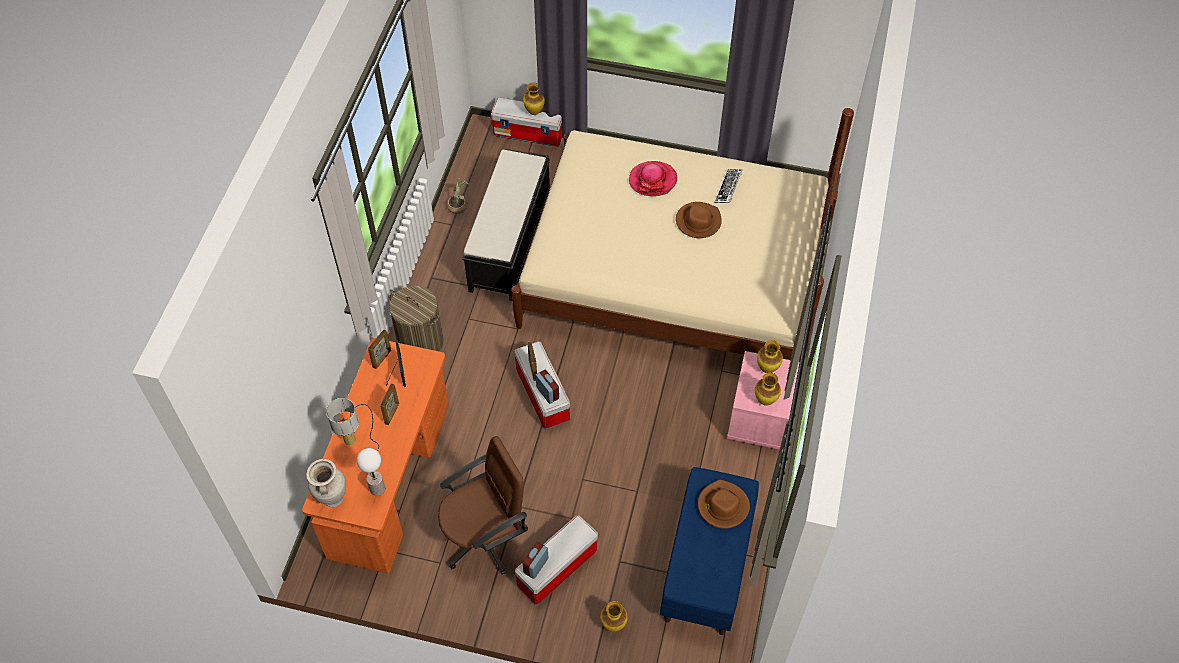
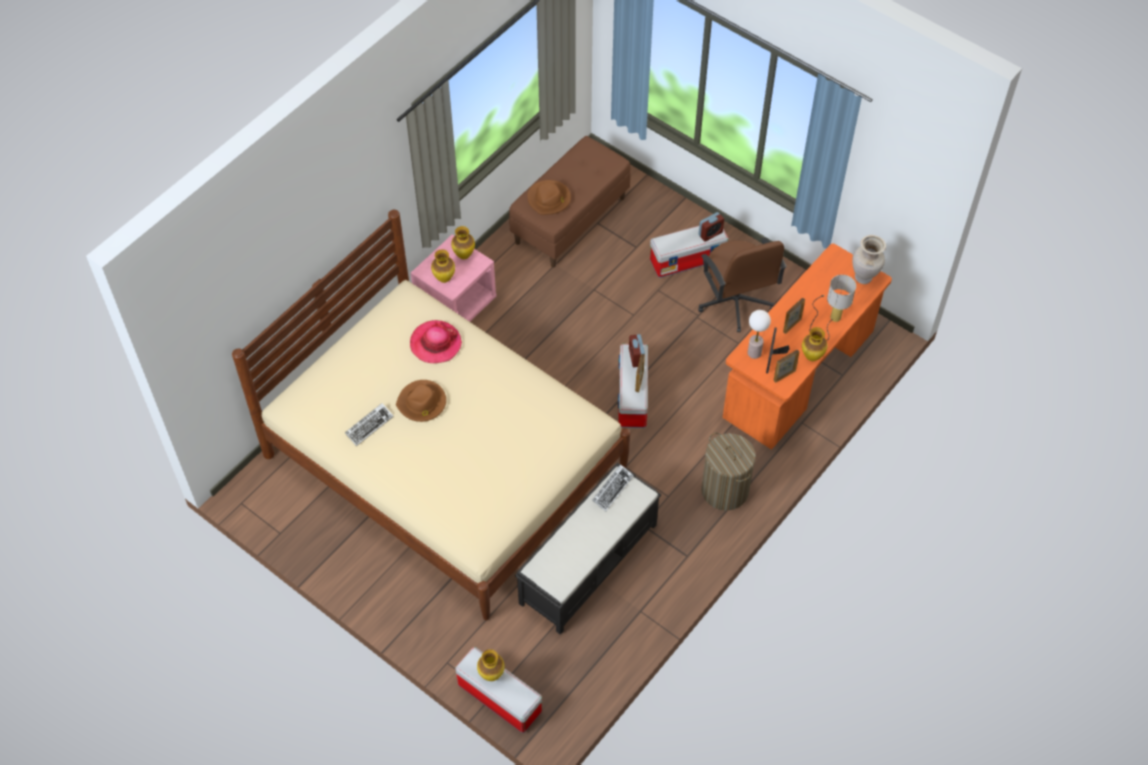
camera: 155 degrees left, 0 degrees up
(377, 489) = (824, 271): table lamp -> table lamp (754, 352)
(459, 205) = (622, 632): potted plant -> none
(485, 537) = (735, 302): brown office chair -> brown office chair turned 105 degrees counterclockwise
(503, 240) = (612, 489): none -> keyboard
(613, 624) = (664, 209): vase -> vase (812, 357)
(653, 180) = (436, 464): hat -> hat (435, 343)
(707, 565) = (570, 219): blue bench -> brown bench

